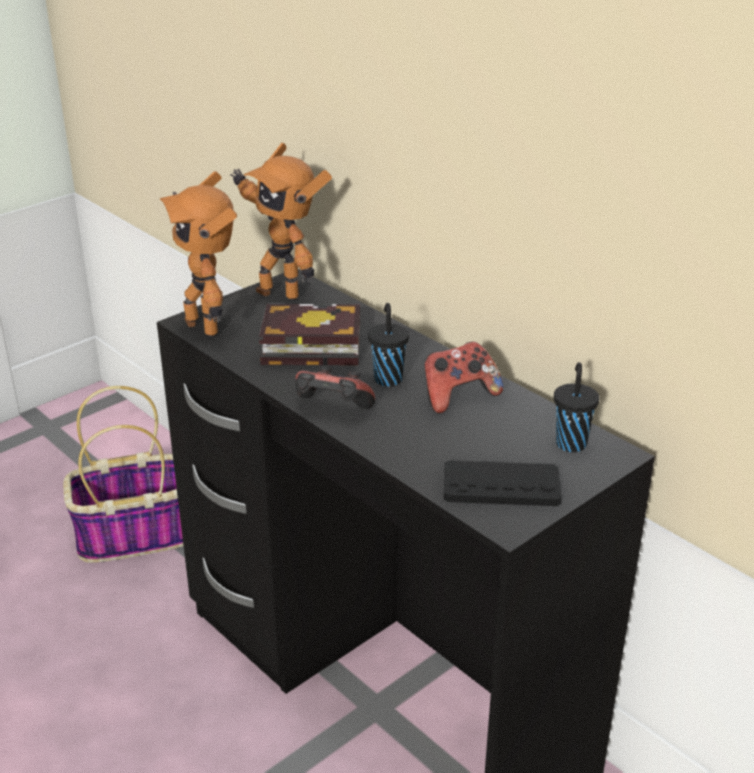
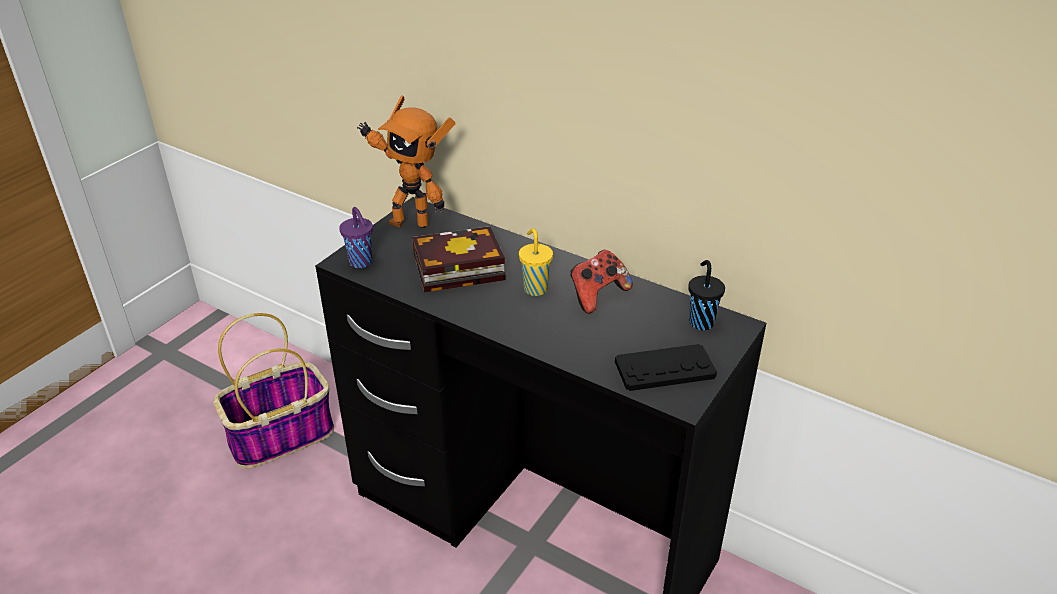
camera: 15 degrees left, 5 degrees up
(206, 326) = (361, 263): toy robot -> purple cup
(332, 411) = (502, 325): game controller -> none
(388, 378) = (535, 288): black cup -> yellow cup

